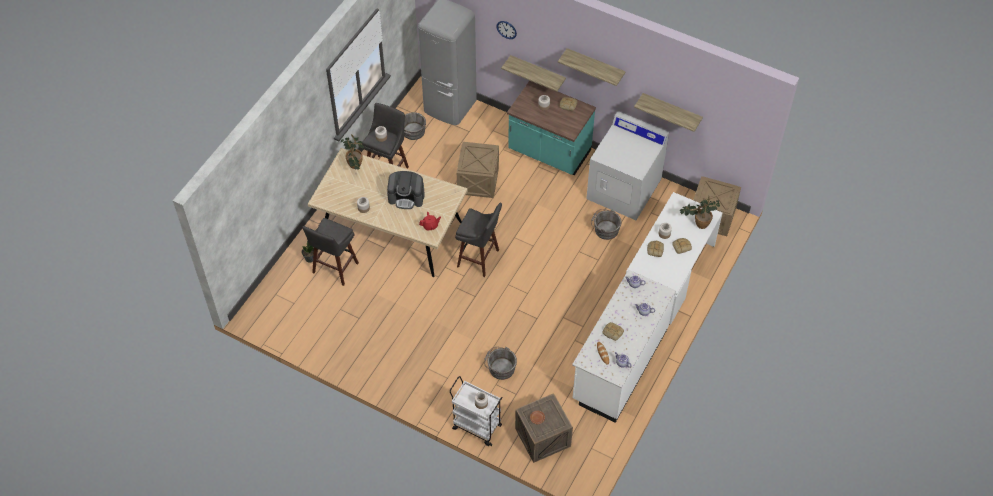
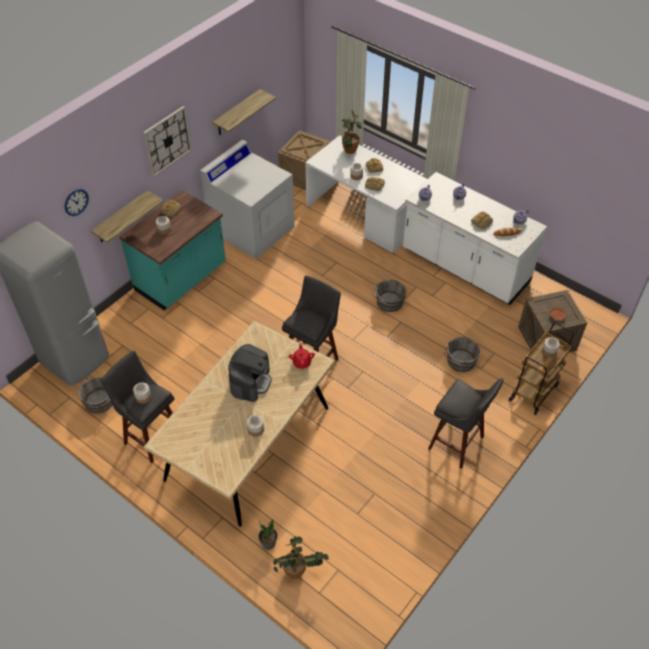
camera: 80 degrees left, 5 degrees down
(334, 269) = (293, 514): grey stool -> grey stool (458, 444)
(354, 167) = (182, 433): potted plant -> potted plant (299, 572)
(476, 427) = (533, 393): white cart -> brown cart
(478, 180) = (199, 346): crate -> none
(595, 65) = (167, 141): shelf -> wall clock
(605, 229) = (299, 251): grey bucket -> grey bucket (389, 303)

